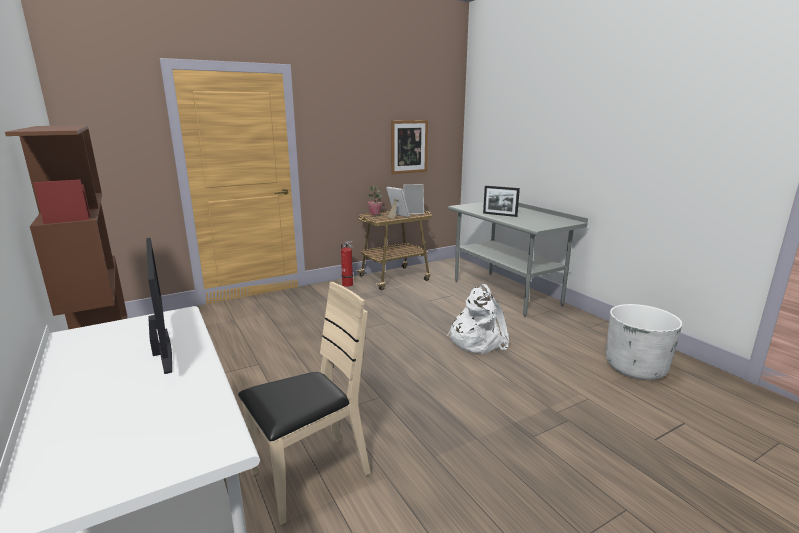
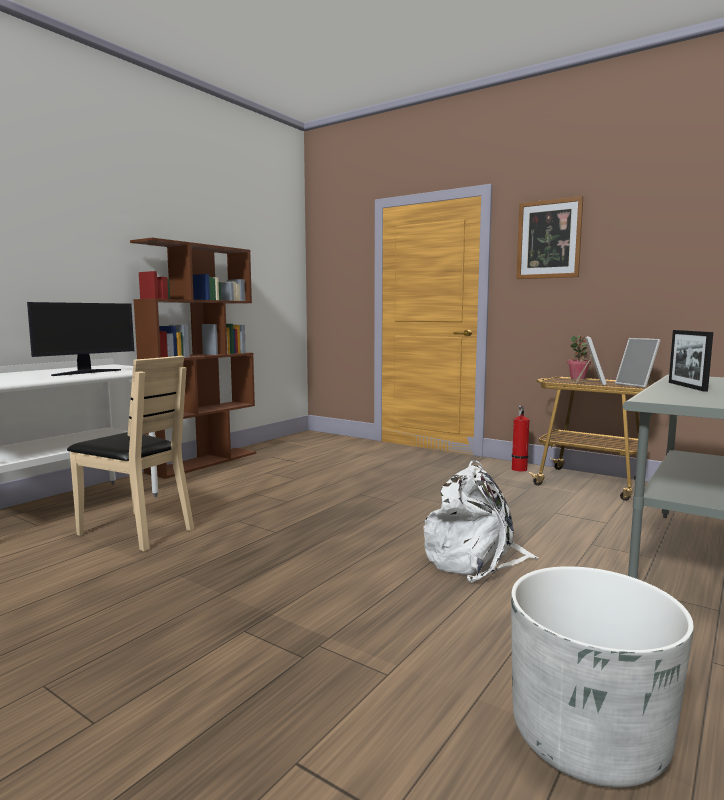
camera: 65 degrees right, 10 degrees down
(409, 147) = (669, 281): picture -> picture (549, 239)

